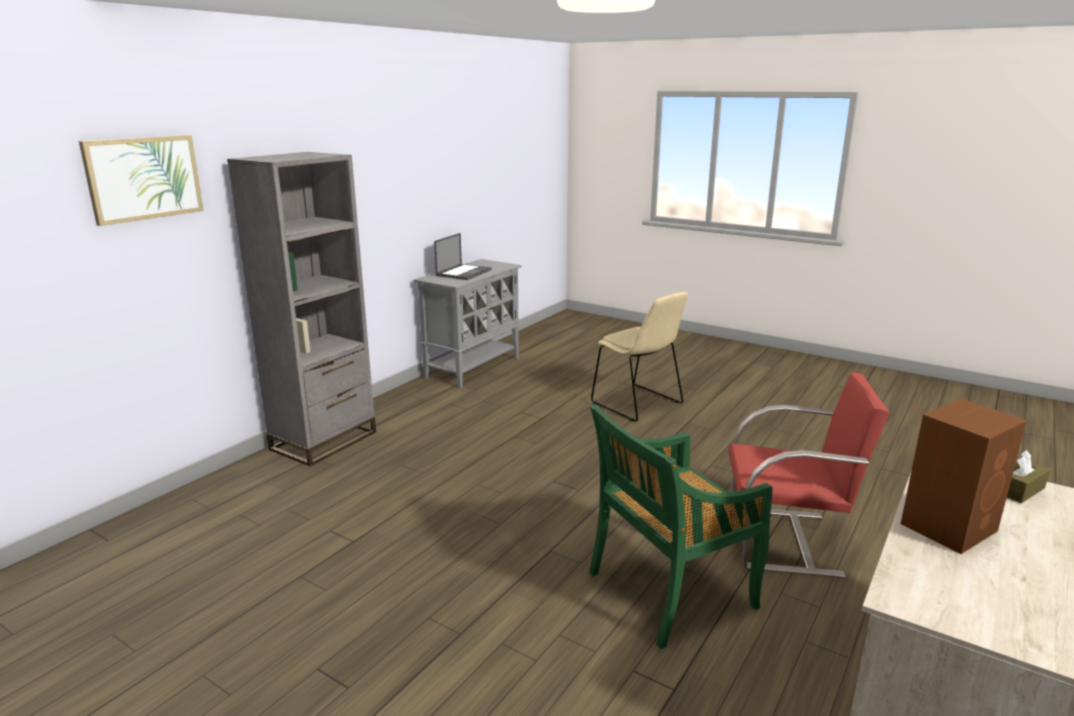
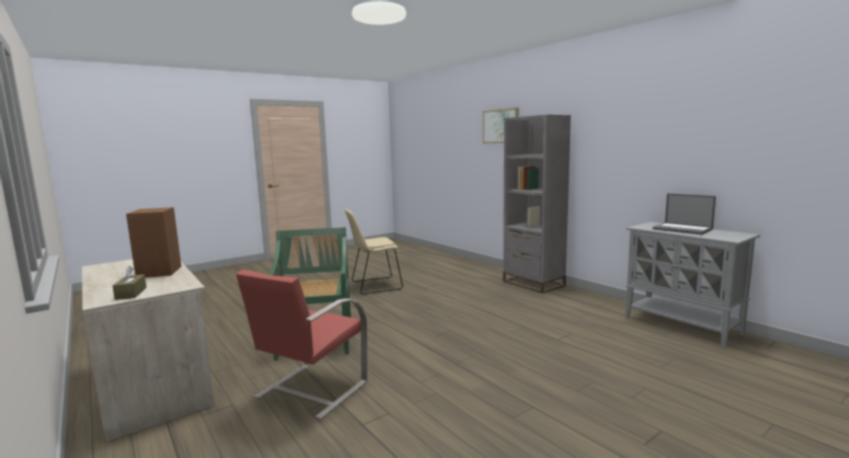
camera: 110 degrees right, 10 degrees down
(638, 404) = (588, 389): beige chair -> beige chair (374, 286)

